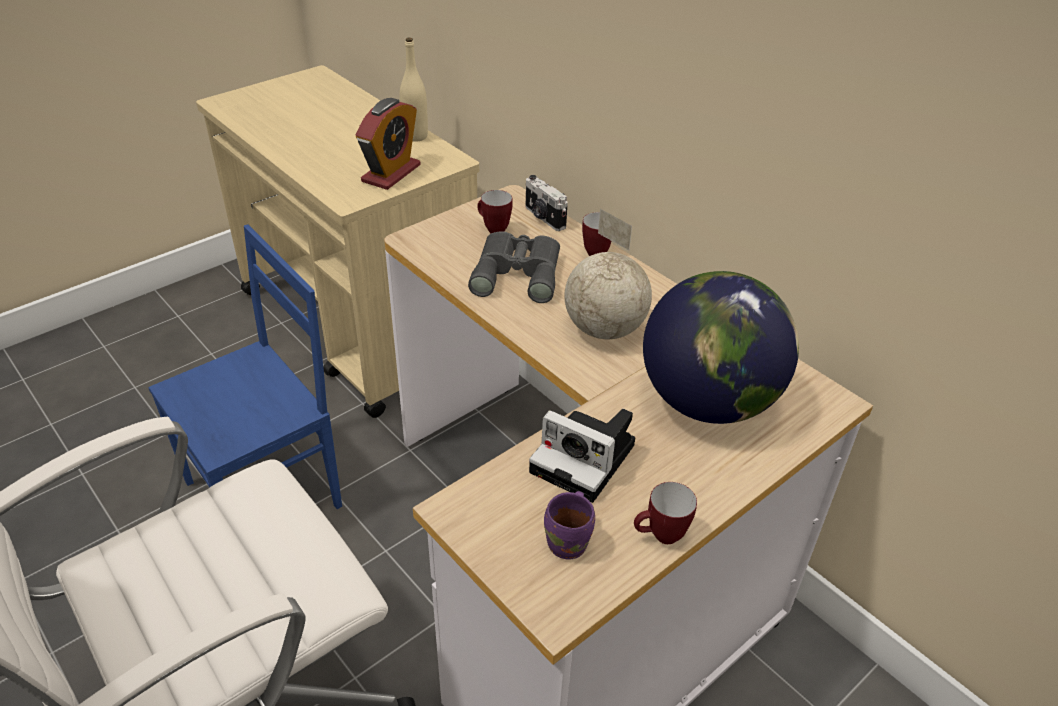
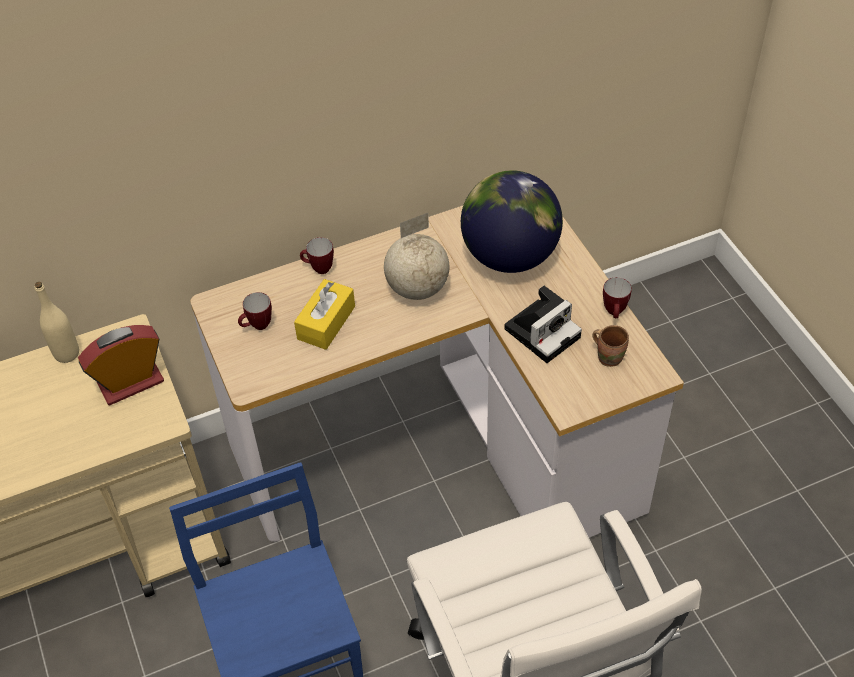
camera: 70 degrees left, 10 degrees up
(391, 173) = (131, 383): alarm clock -> alarm clock turned 75 degrees counterclockwise
(518, 272) = (326, 322): grey binoculars -> yellow tissue box
(543, 218) = (255, 289): camera -> none
(570, 543) = (609, 356): purple mug -> brown mug

